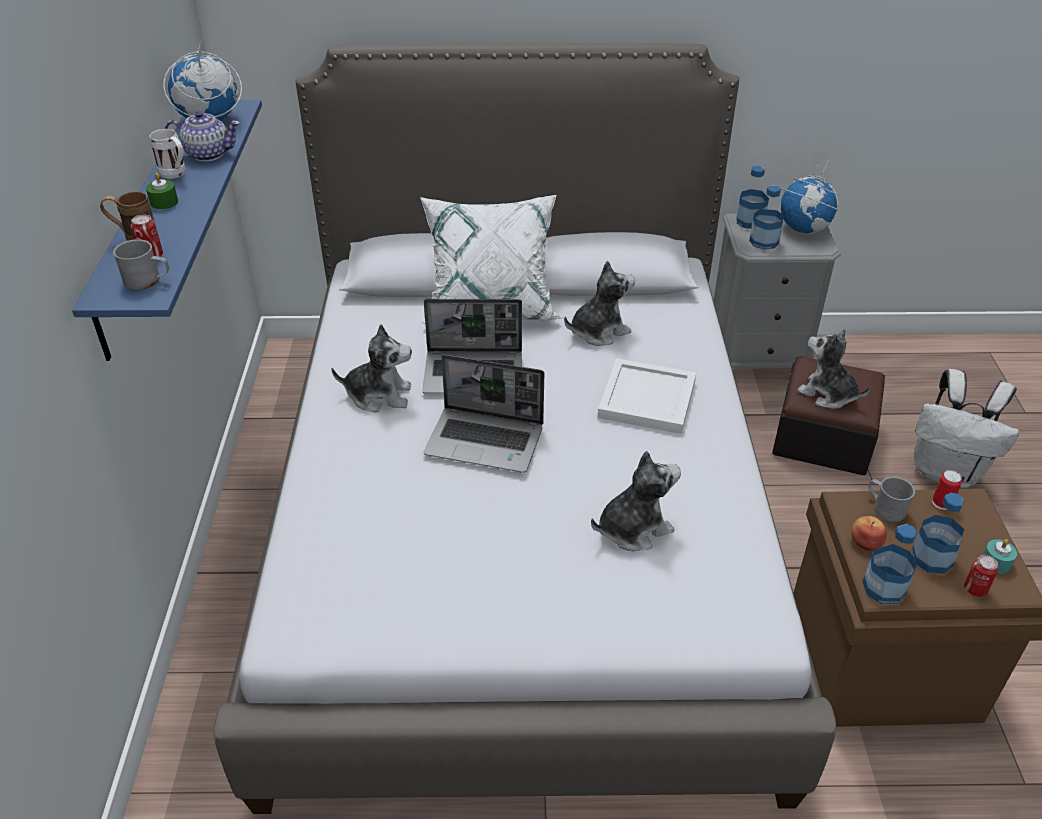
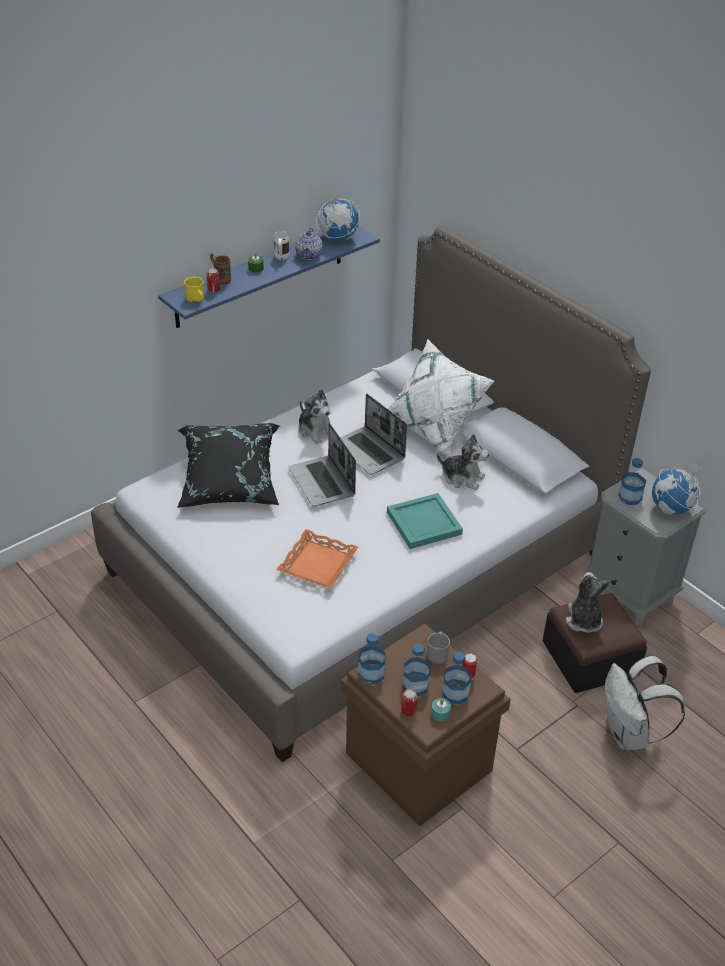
camera: 50 degrees right, 0 degrees up
(148, 280) = (196, 299): grey mug -> yellow mug
(207, 154) = (309, 255): teapot -> teapot turned 45 degrees clockwise
(386, 528) = (229, 483): none -> black pillow
(633, 528) = (317, 564): plush toy -> orange tray
(645, 400) = (422, 523): white tray -> turquoise tray
(750, 221) = (646, 482): bottle -> bottle (455, 693)
(865, 542) = (399, 654): apple -> none

